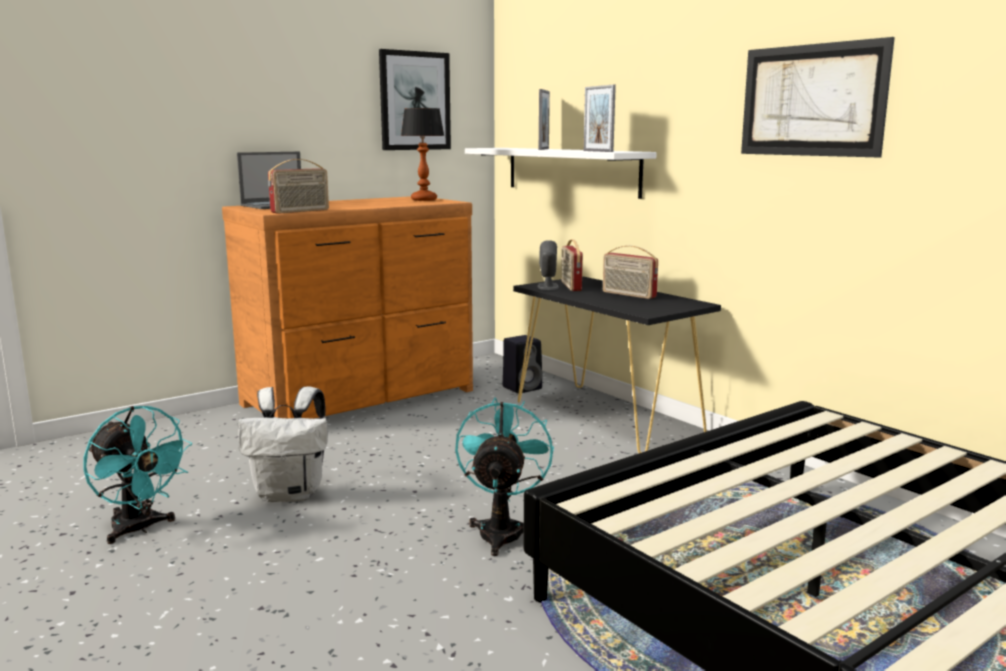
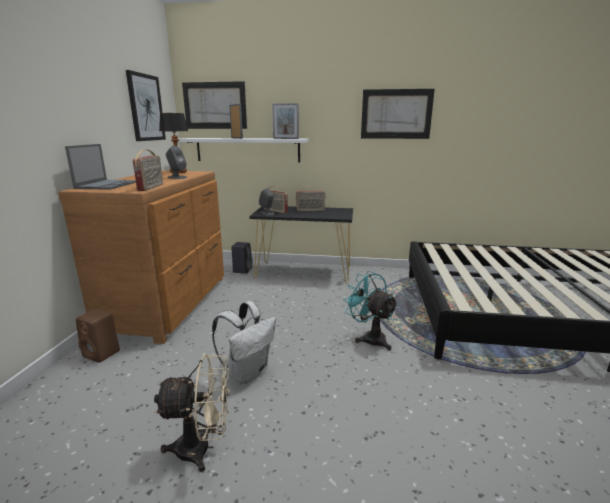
camera: 45 degrees left, 5 degrees up
(139, 529) = (202, 448): turquoise fan -> beige fan
(220, 422) = (102, 354): none -> brown speaker
(385, 205) = (177, 177): none -> grey speaker
(536, 93) = (215, 105): none -> picture

